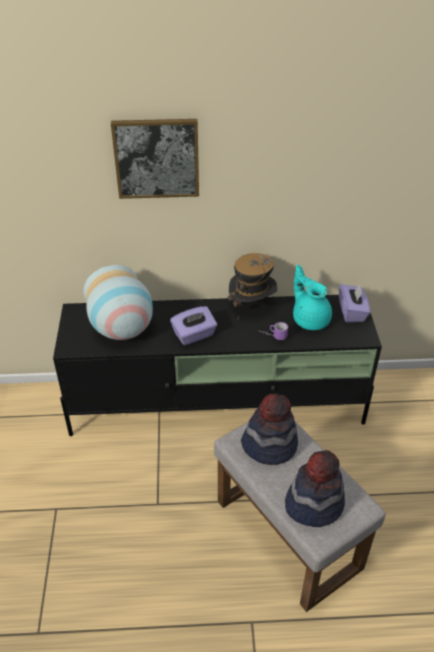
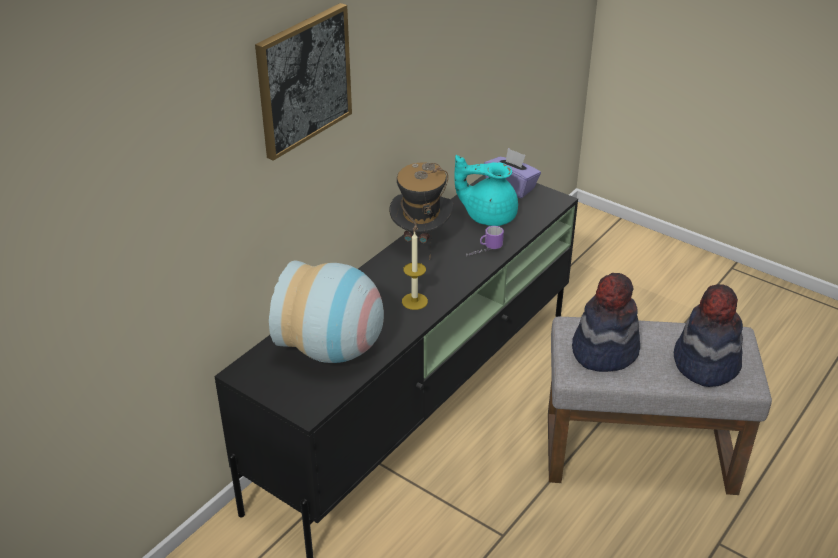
camera: 50 degrees left, 5 degrees down
(194, 335) = (414, 301): purple tissue box -> candle

